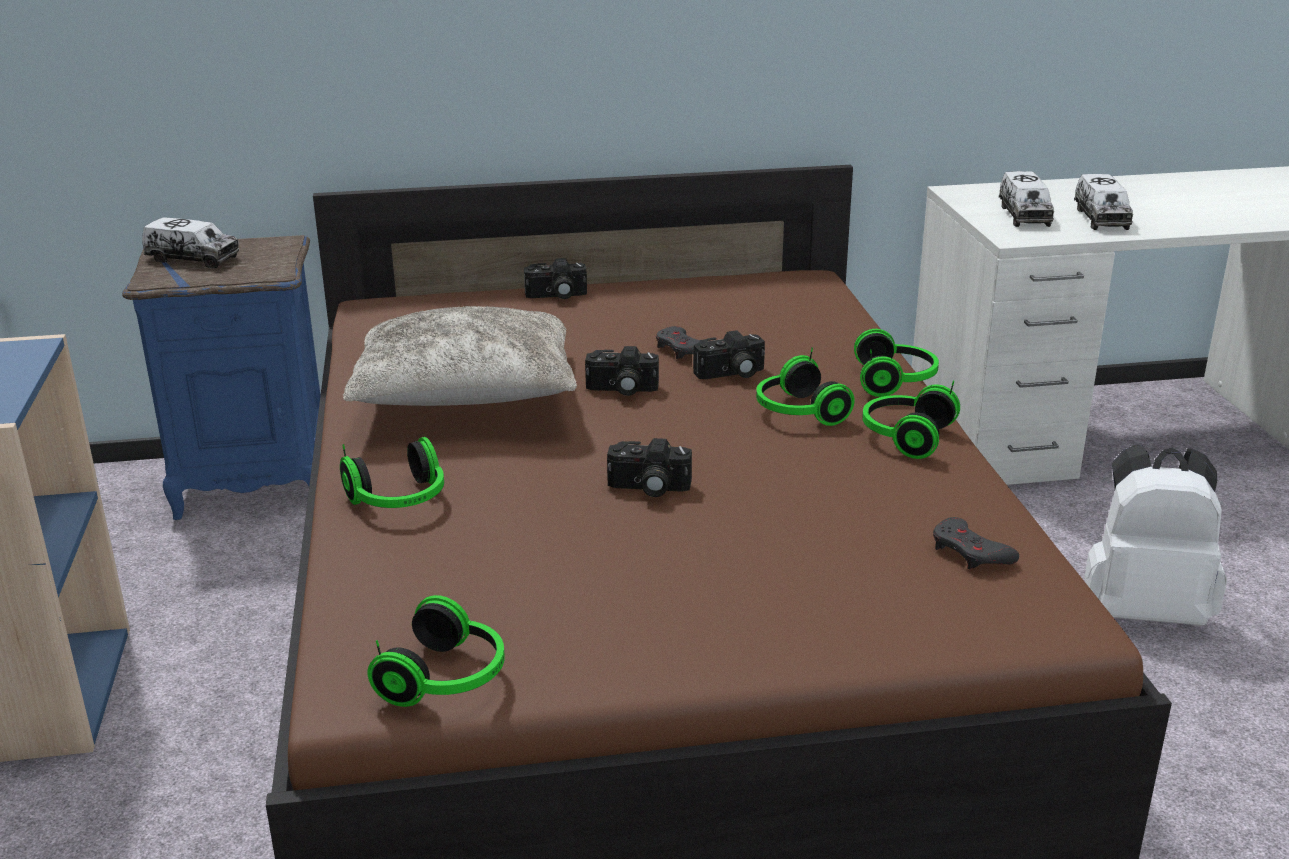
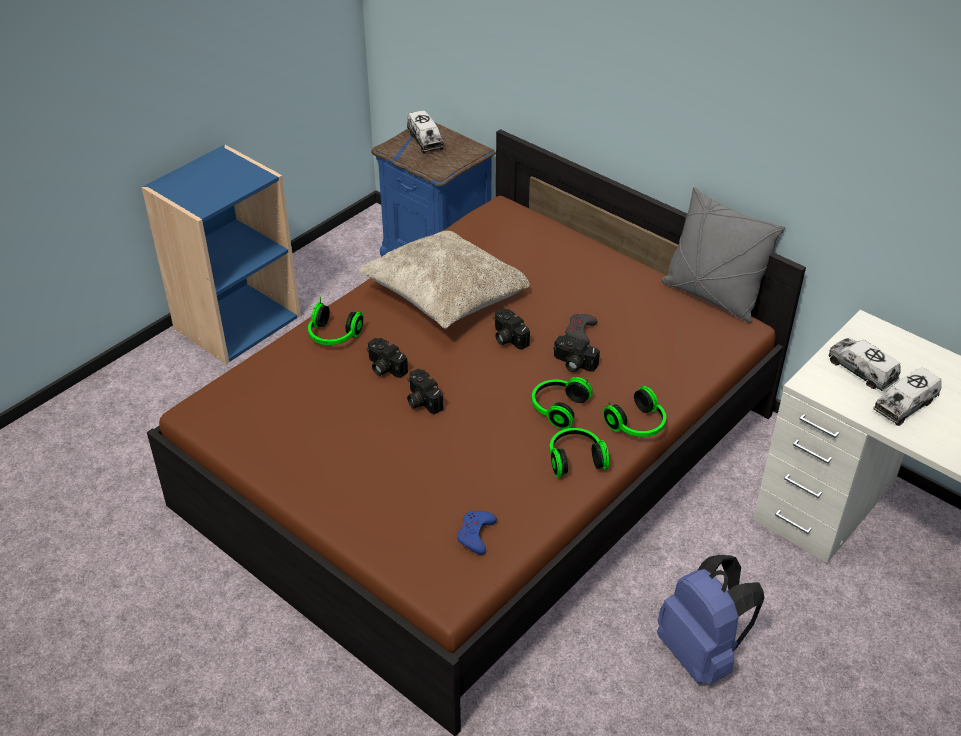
camera: 50 degrees right, 15 degrees up
(448, 679) = (224, 429): headphones -> none
(556, 296) = (590, 254): camera -> camera (384, 367)
(738, 272) = (712, 296): none -> grey pillow
(970, 552) = (476, 534): grey game controller -> blue game controller
(1024, 215) = (861, 371): toy truck -> toy truck turned 90 degrees clockwise
(1143, 610) = (702, 653): white backpack -> blue backpack

